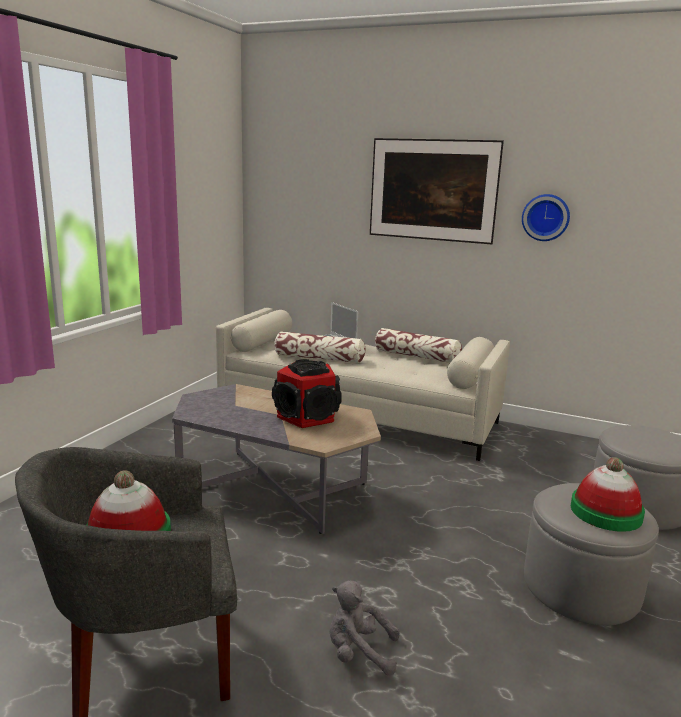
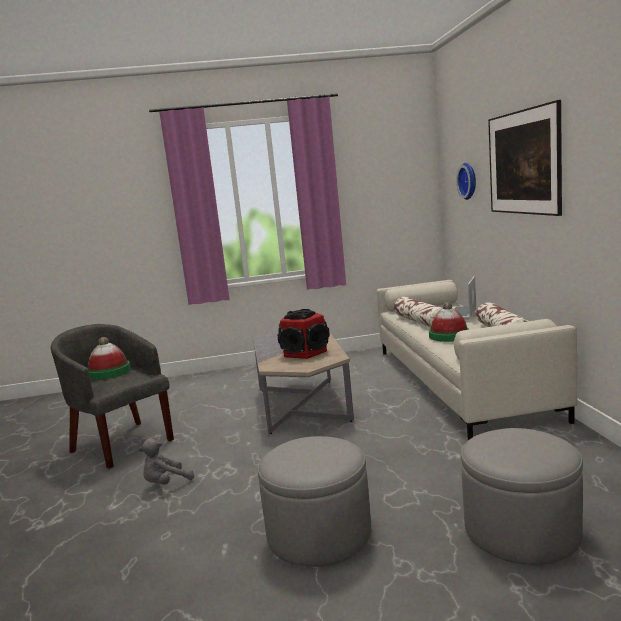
camera: 60 degrees right, 5 degrees down
(359, 653) = (166, 483): grey plush toy -> grey plush toy turned 105 degrees counterclockwise
(545, 217) = (596, 181): wall clock -> wall clock (469, 181)
(605, 512) = (302, 459): hat -> hat (449, 336)

